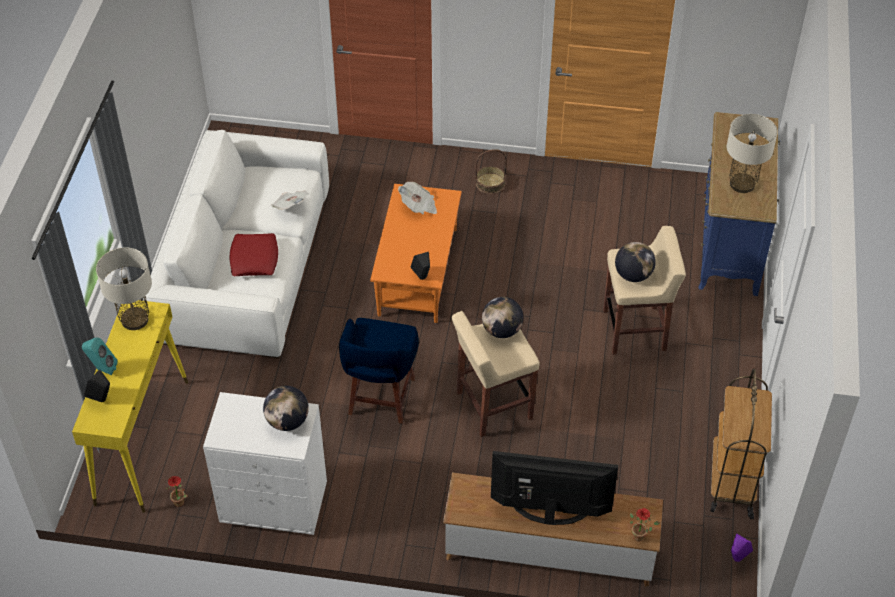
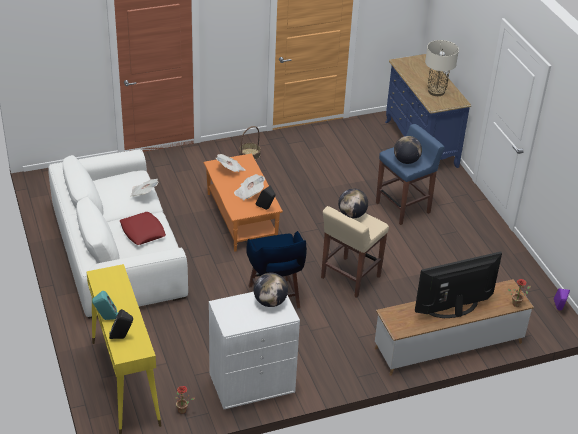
camera: 30 degrees left, 10 degrees down
(135, 320) = (106, 281): table lamp -> none
(417, 248) = (249, 193): none -> newspaper
(635, 330) = (403, 207): beige stool -> blue stool
(733, 479) = (522, 268): brown cart -> none

